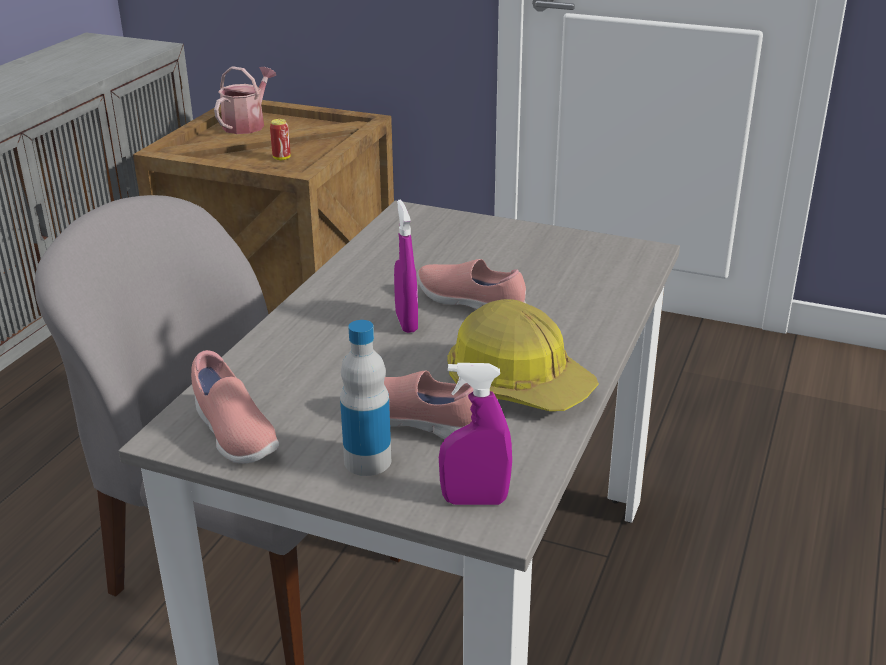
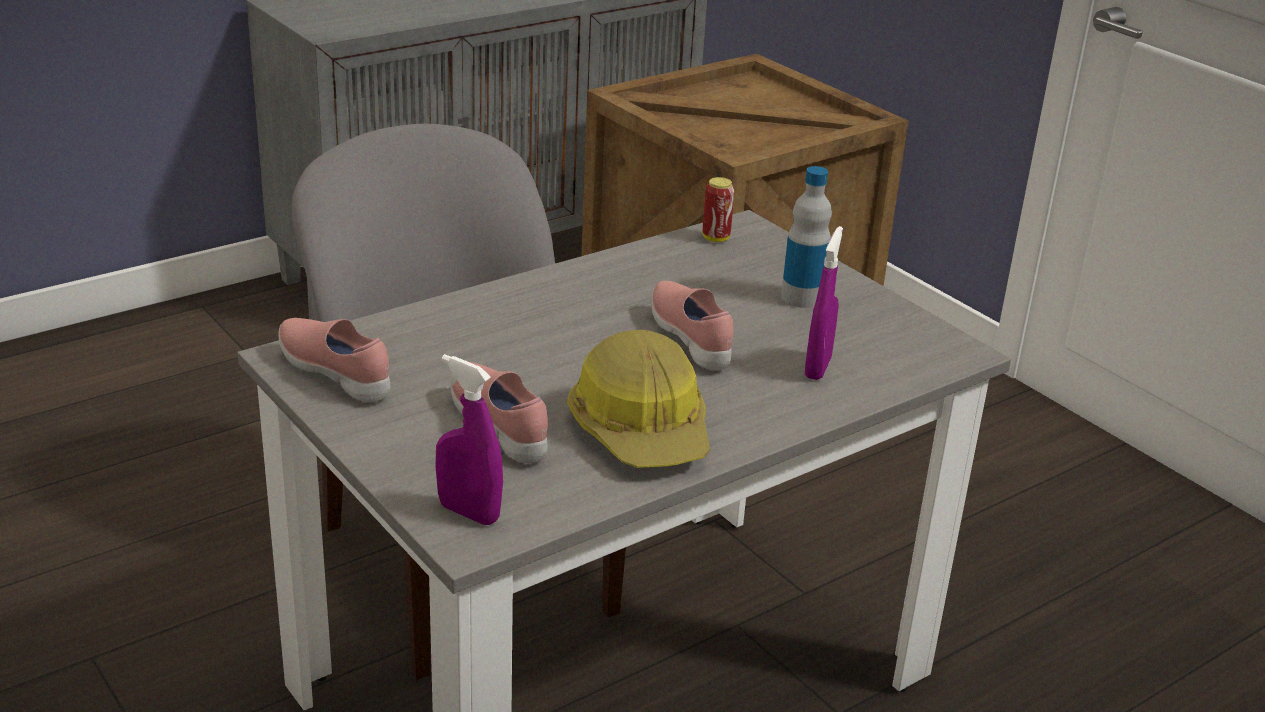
camera: 30 degrees right, 0 degrees up
(233, 434) = (337, 374): pink shoe -> pink shoe turned 135 degrees clockwise
(247, 124) = (743, 89): watering can -> none
(281, 158) = (739, 136): can -> can (715, 238)
(367, 461) = (419, 441): bottle -> bottle (802, 297)
(406, 322) = (607, 333): purple spray bottle -> purple spray bottle (817, 368)

